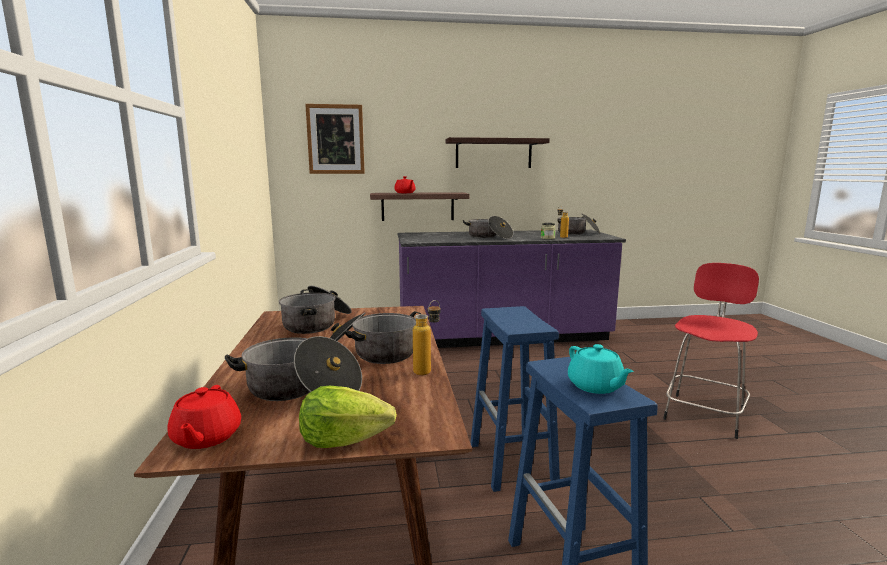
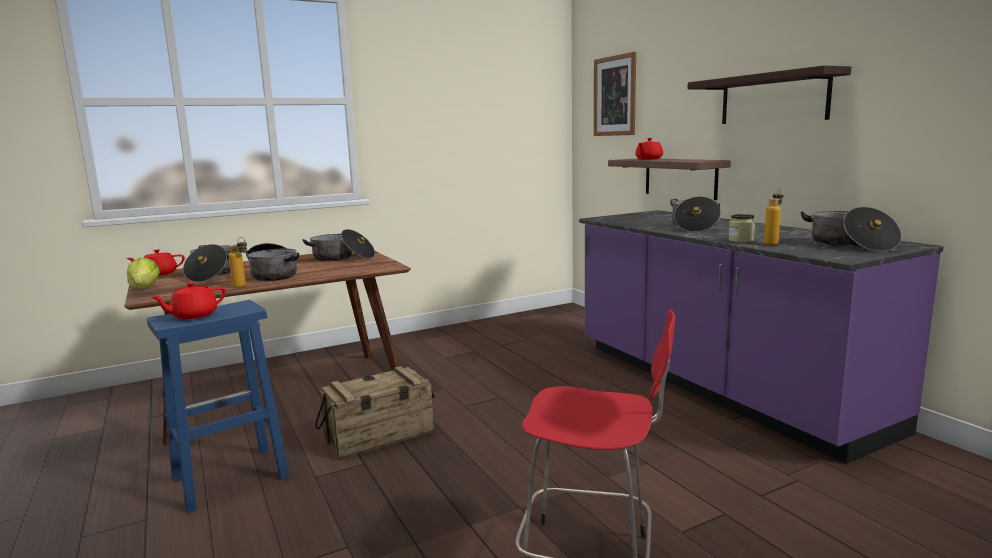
camera: 70 degrees right, 0 degrees up
(513, 463) = (379, 436): blue stool -> crate
(595, 386) = (193, 316): turquoise teapot -> red teapot

